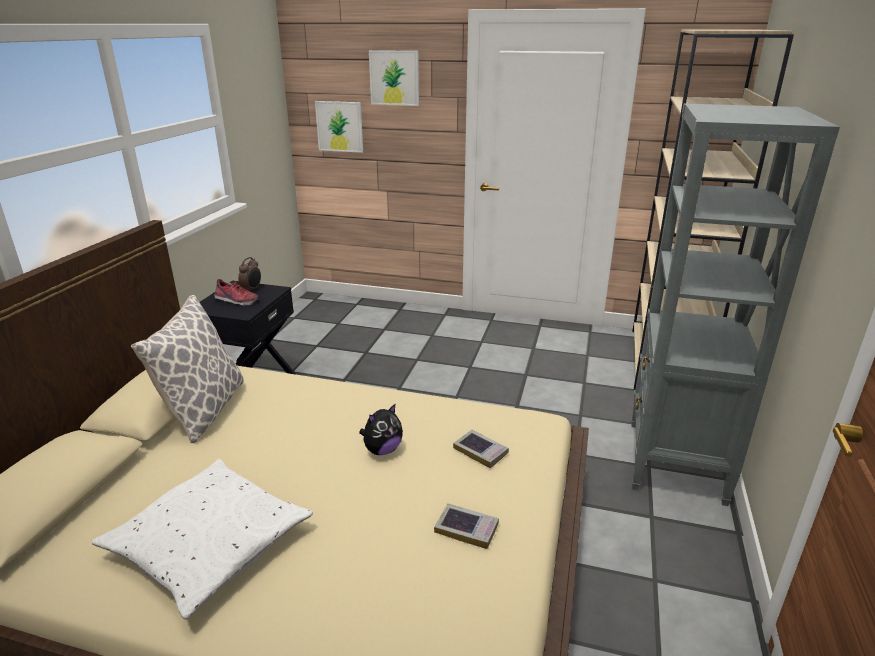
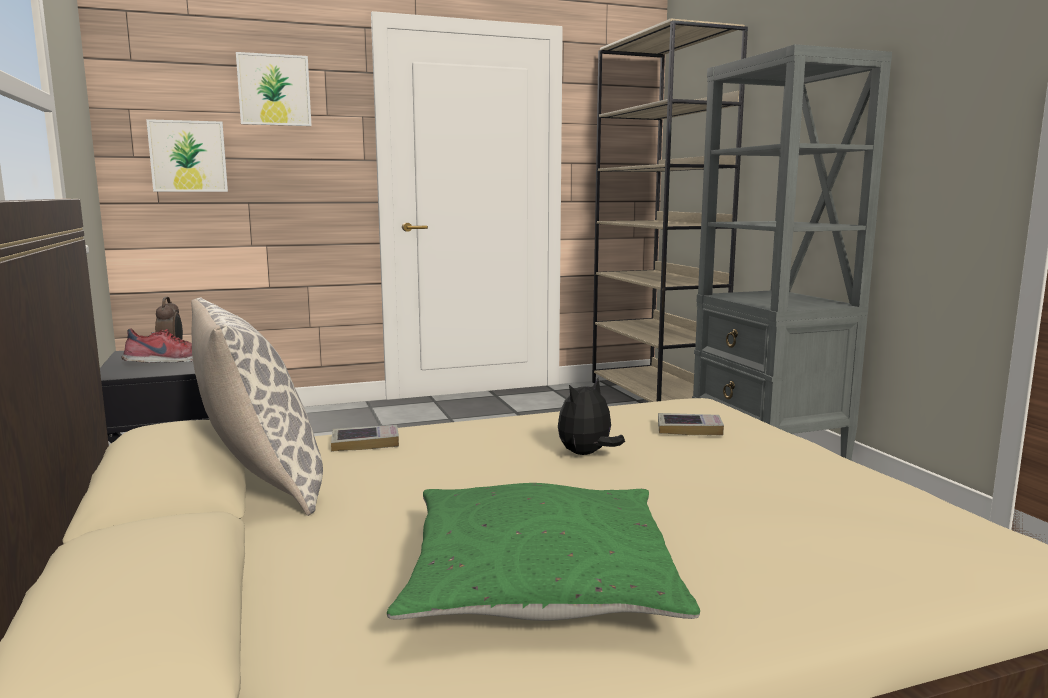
camera: 35 degrees left, 15 degrees down
(209, 544) = (538, 581): white pillow -> green pillow
(382, 450) = (587, 454): plush toy -> plush toy turned 150 degrees counterclockwise
(466, 529) = (790, 474): book -> book (365, 443)

